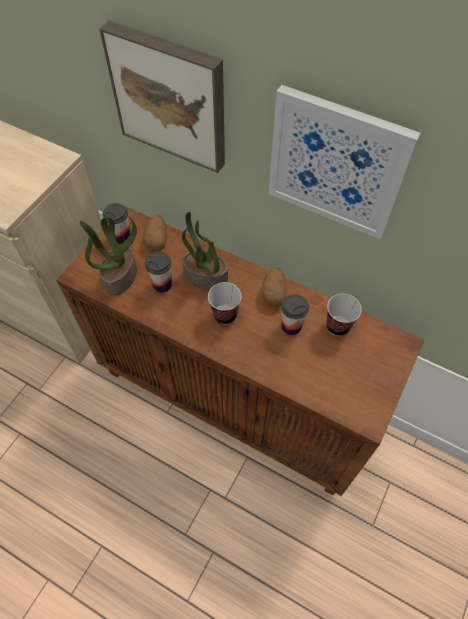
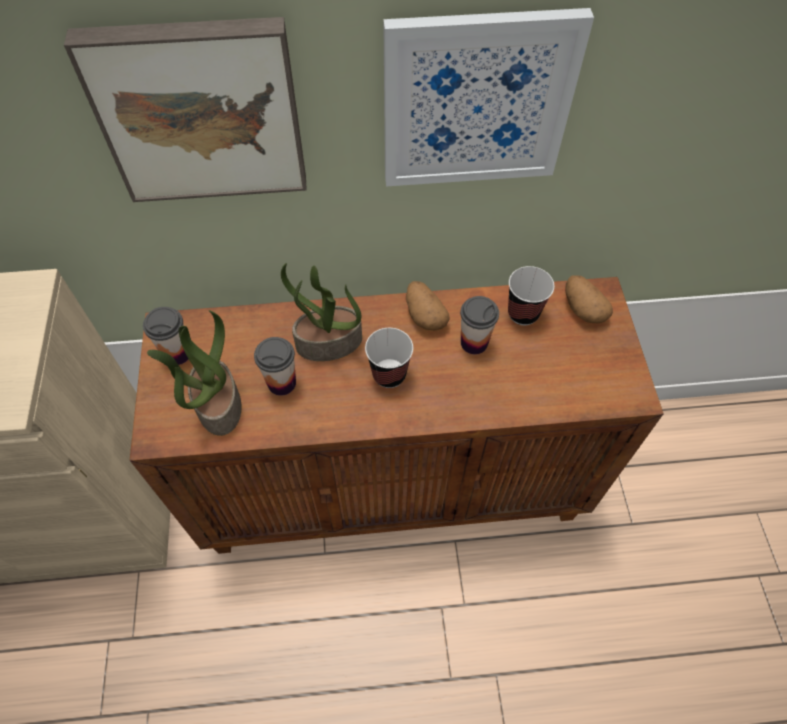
camera: 35 degrees left, 0 degrees up
(157, 239) = (229, 331): potato -> potato (582, 309)

